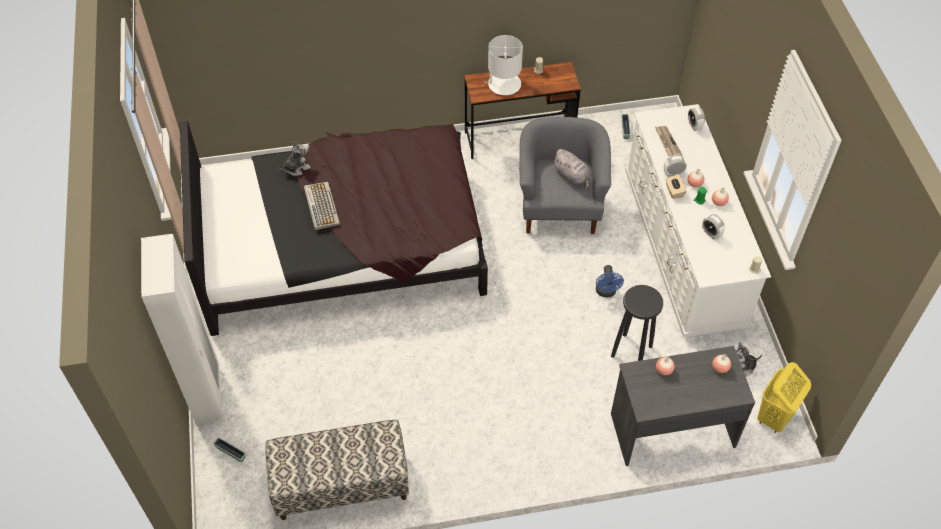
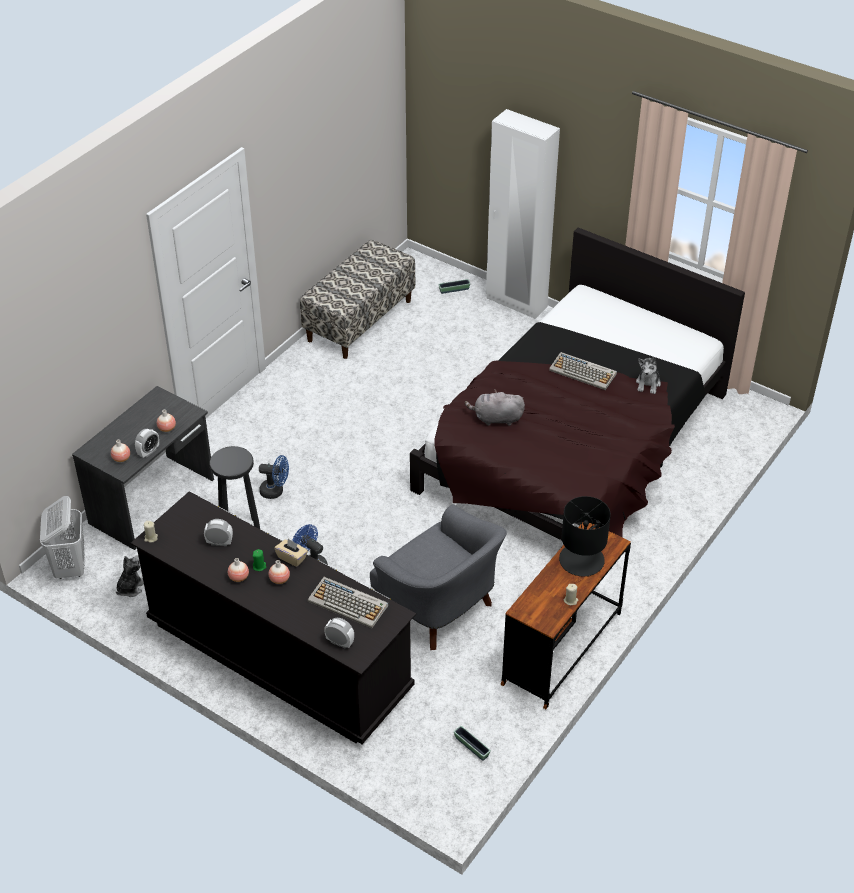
camera: 135 degrees right, 10 degrees down
(504, 84) = (582, 560): white table lamp -> black table lamp
(572, 176) = (427, 568): grey plush toy -> grey plush toy (496, 419)
(576, 367) = (275, 491): none -> blue fan
(667, 142) = (349, 603): newspaper -> keyboard
(673, 173) = (310, 575): alarm clock -> alarm clock (148, 452)
(683, 249) = (279, 655): white dresser -> black dresser
(774, 417) = (70, 567): yellow laundry basket -> white laundry basket

